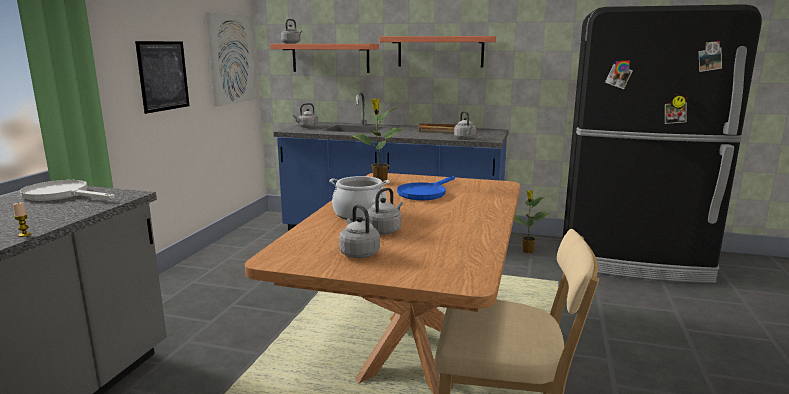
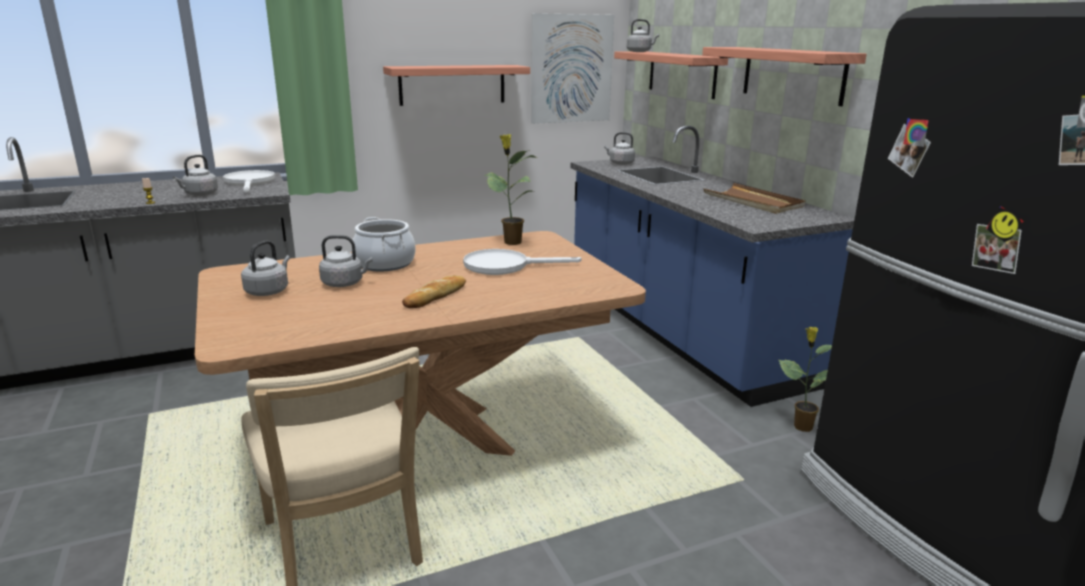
camera: 50 degrees right, 5 degrees up
(163, 76) = (452, 84): picture -> shelf
(425, 193) = (505, 266): blue frying pan -> white frying pan
(455, 216) = (436, 296): none -> bread
(465, 138) = (730, 216): grey kettle -> grey kettle (199, 194)

